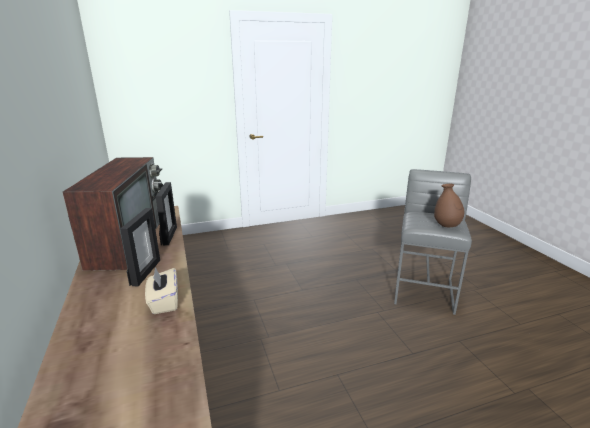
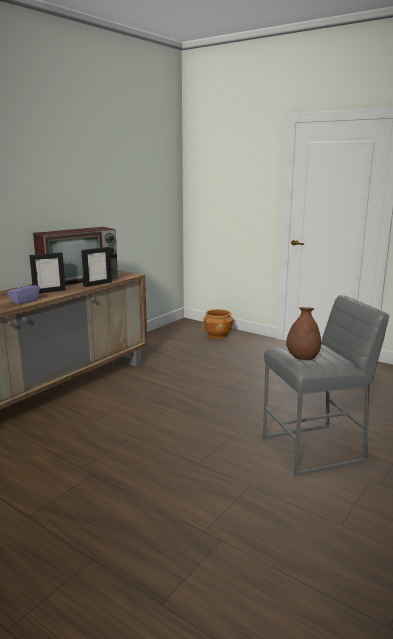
camera: 55 degrees right, 5 degrees down
(164, 302) = (24, 301): beige tissue box -> purple tissue box
(196, 245) = (217, 336): none -> brown planter

